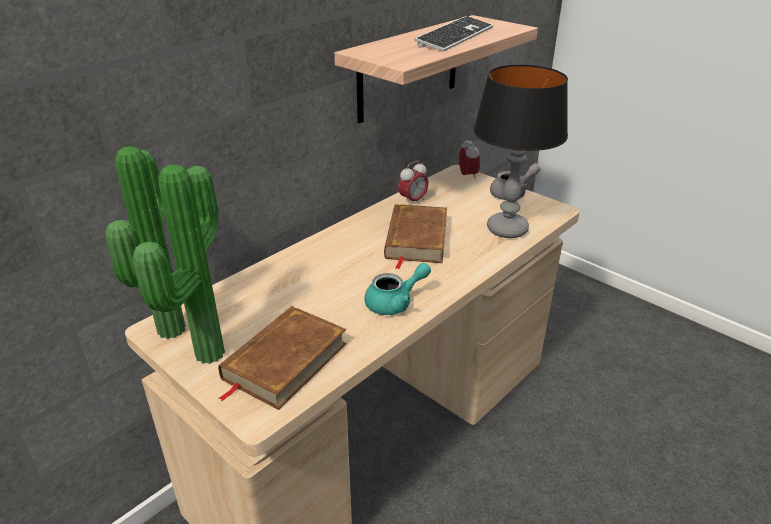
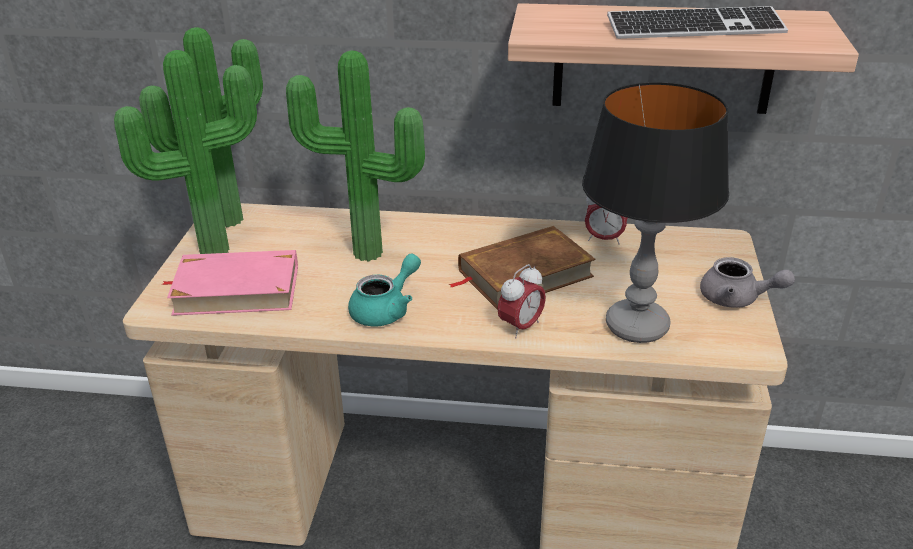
camera: 55 degrees right, 0 degrees up
(284, 361) = (236, 289): brown book -> pink book
(319, 286) = (366, 256): none -> potted plant
(395, 303) = (386, 309): turquoise teapot -> turquoise teapot turned 75 degrees counterclockwise
(468, 176) = (728, 250): alarm clock -> alarm clock (521, 327)

